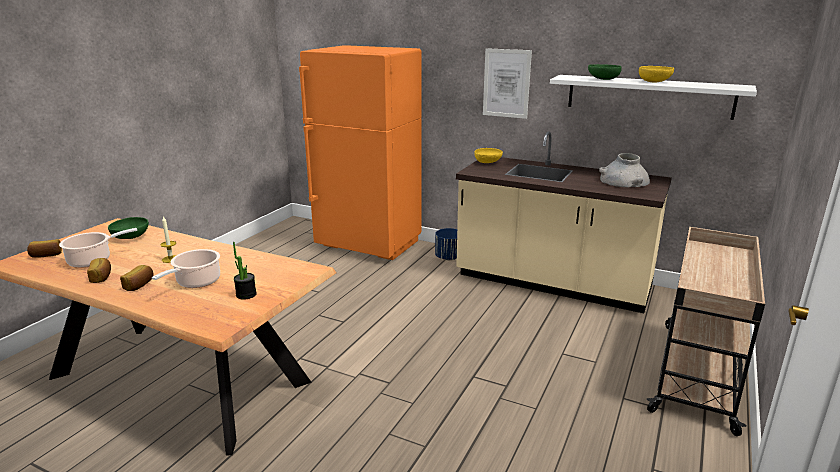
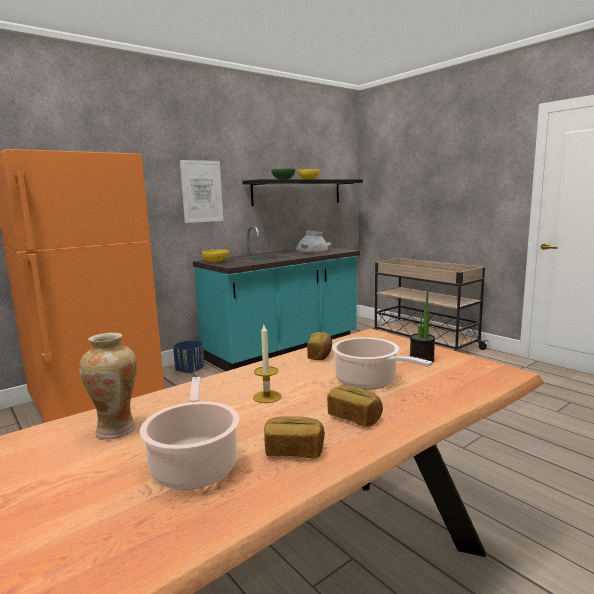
camera: 65 degrees left, 10 degrees down
(46, 255) = (76, 535): bread -> bread (320, 355)
(131, 238) = (116, 429): green bowl -> vase
(552, 283) = (283, 348): beige counter -> turquoise counter
(648, 96) = (297, 192): white shelf -> black shelf

